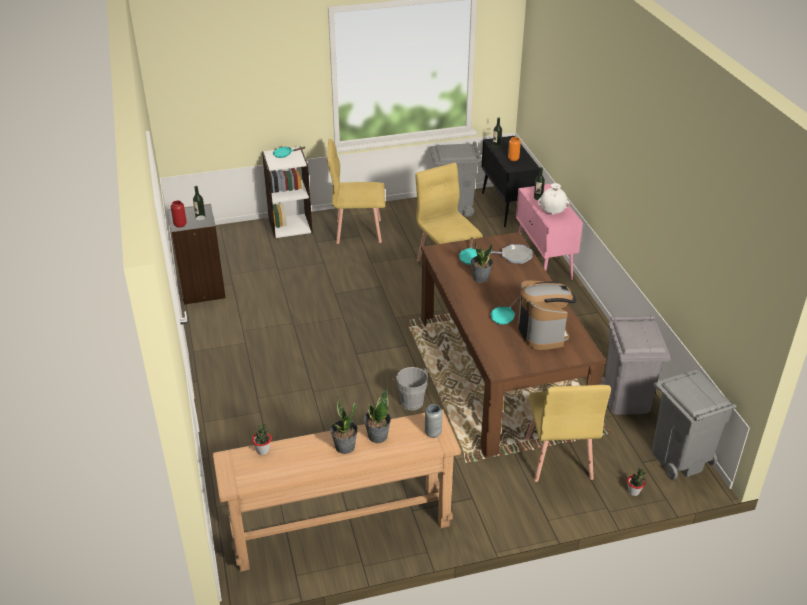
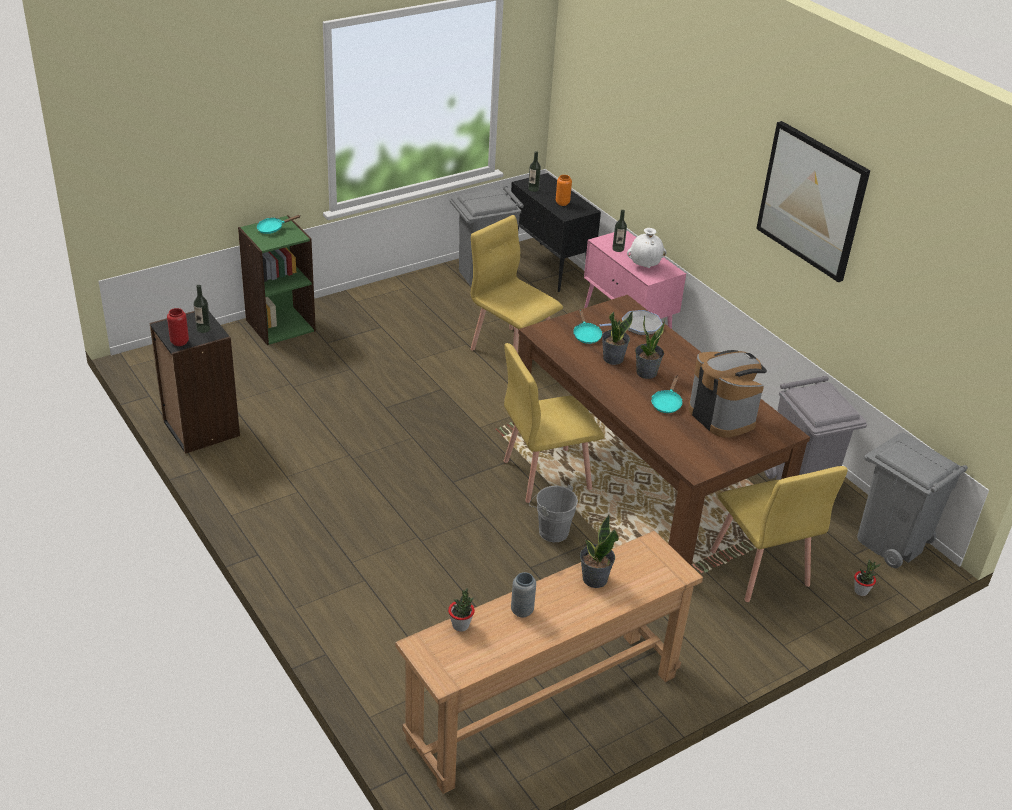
camera: 20 degrees left, 0 degrees up
(290, 225) = (280, 325): white bookcase -> green bookcase
(345, 447) = (562, 600): potted plant -> potted plant (646, 373)
(358, 231) = (375, 321): yellow chair -> yellow chair (546, 474)
(433, 433) = (659, 562): grey vase -> grey vase (522, 611)
(654, 172) = (812, 200): none -> picture

